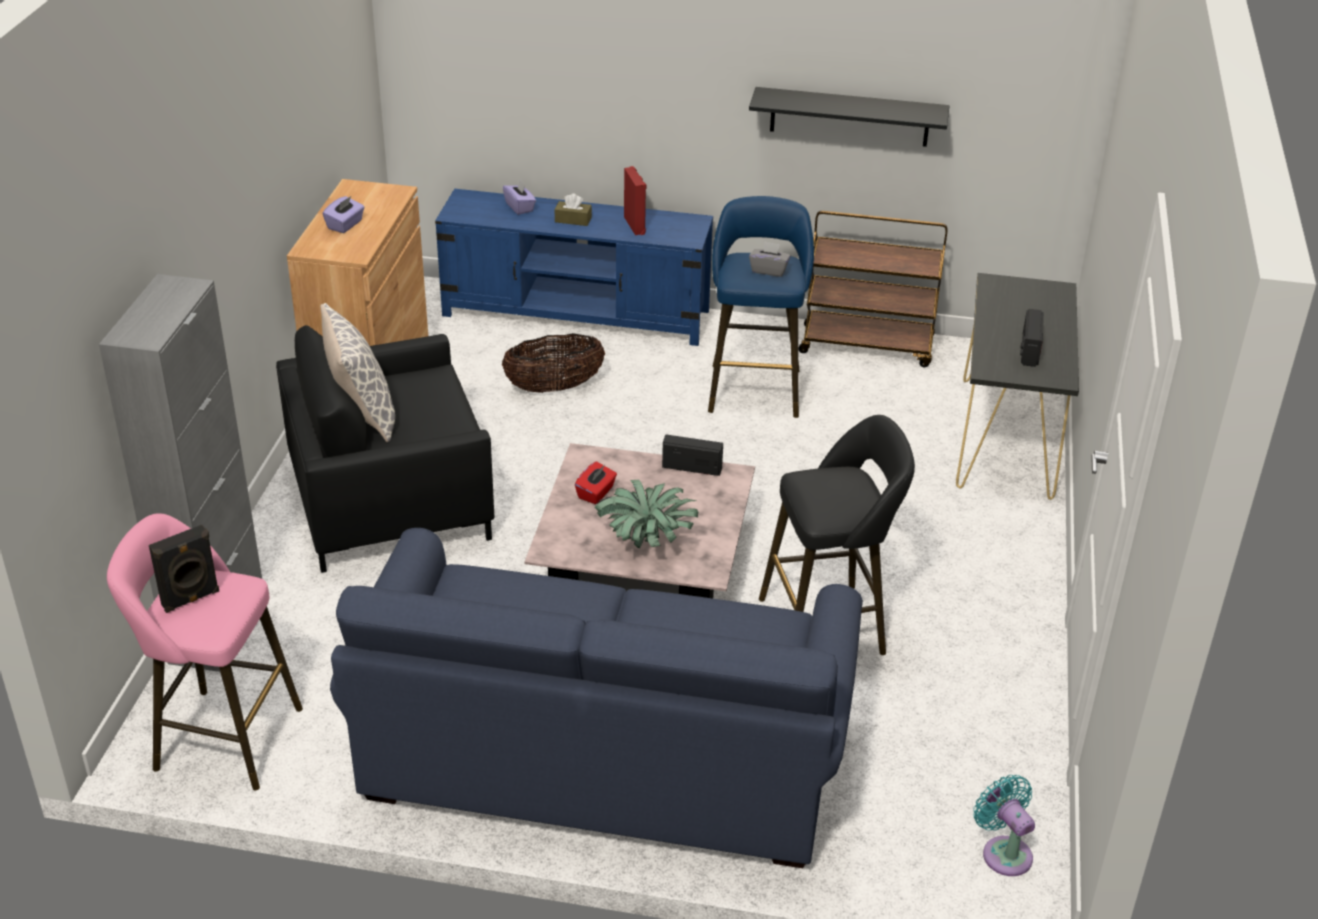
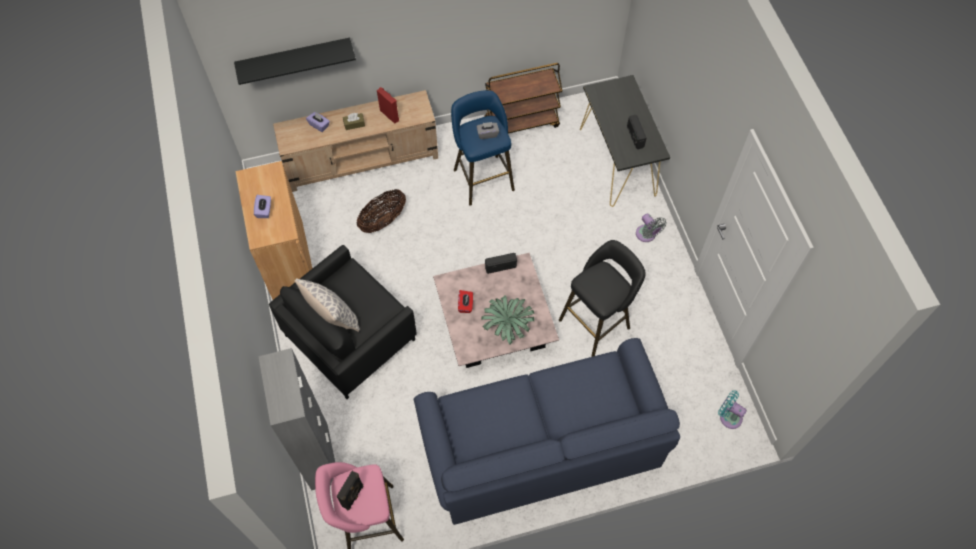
camera: 25 degrees left, 25 degrees up
(577, 313) = (362, 159): blue tv stand -> beige tv stand
(849, 117) = (495, 25): black shelf -> black shelf (294, 58)
(1001, 544) = (647, 235): none -> grey fan

